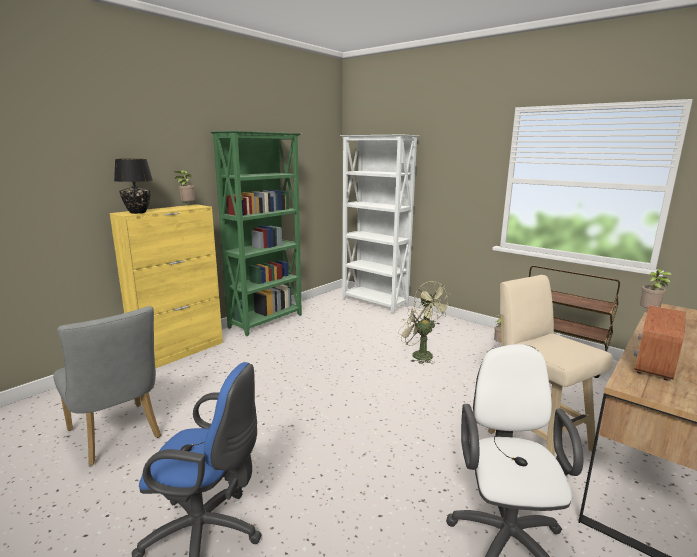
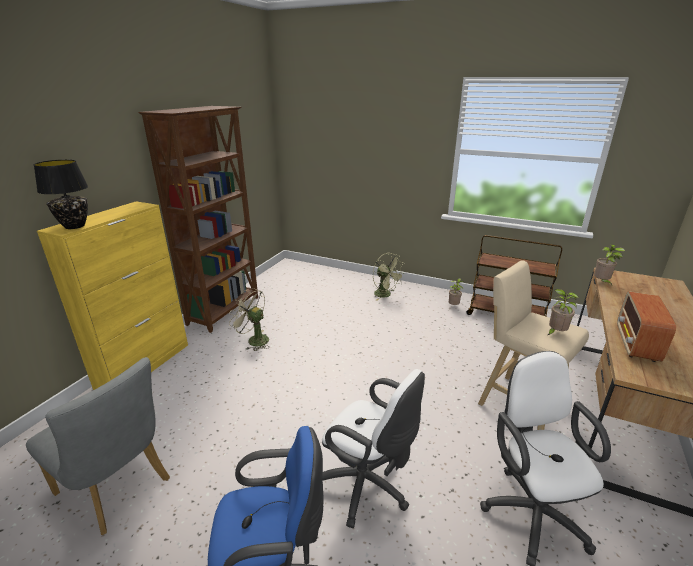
camera: 15 degrees left, 10 degrees up
(187, 206) = (127, 206): potted plant -> potted plant (555, 333)
(267, 321) = (225, 310): green bookcase -> brown bookcase
(335, 479) = (367, 486): none -> white office chair
(374, 303) = (325, 274): white bookcase -> none
(417, 355) = (387, 329): beige fan -> beige fan (254, 340)

